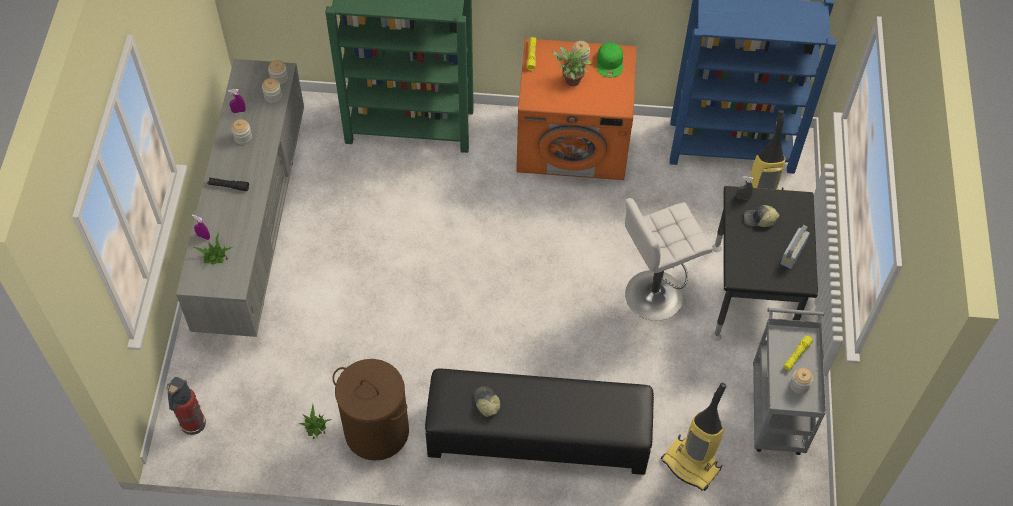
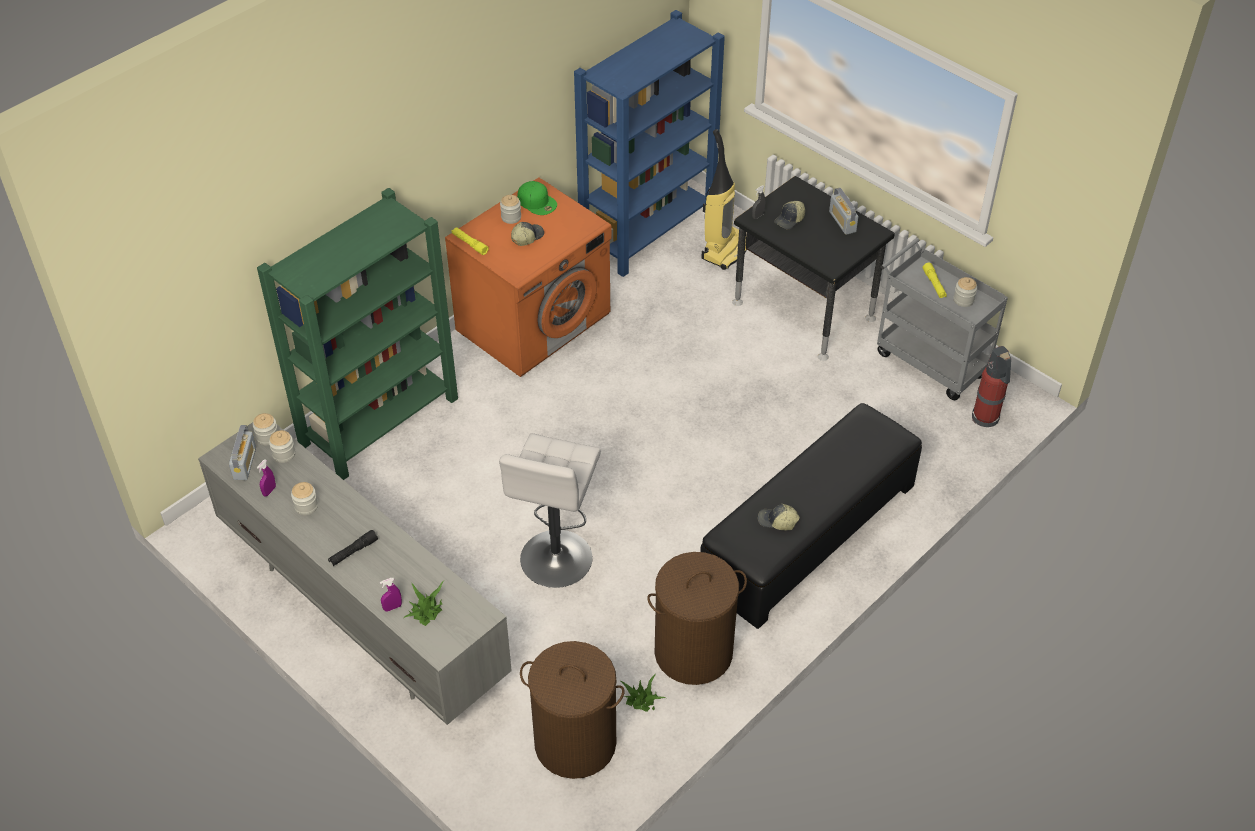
camera: 50 degrees left, 10 degrees down
(192, 424) = (539, 806): fire extinguisher -> fire extinguisher (986, 418)
(249, 83) = (245, 463): none -> radio
(252, 412) = (575, 743): none -> brown laundry basket
(570, 81) = (527, 237): potted plant -> cap
(653, 295) = (743, 369): white stool -> white stool (555, 559)
(692, 464) = (931, 449): vacuum cleaner -> none

